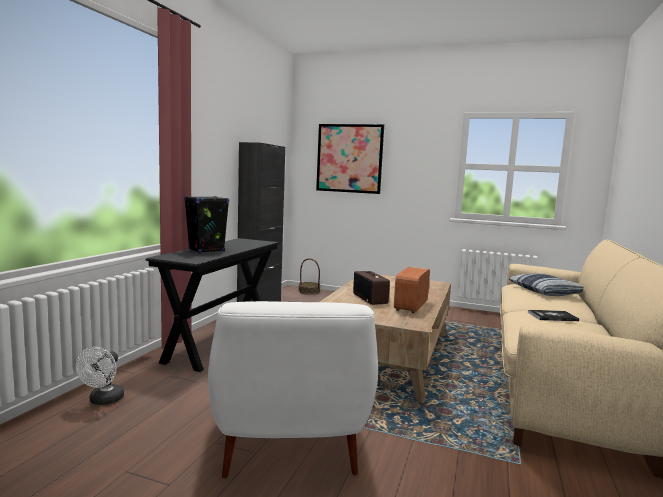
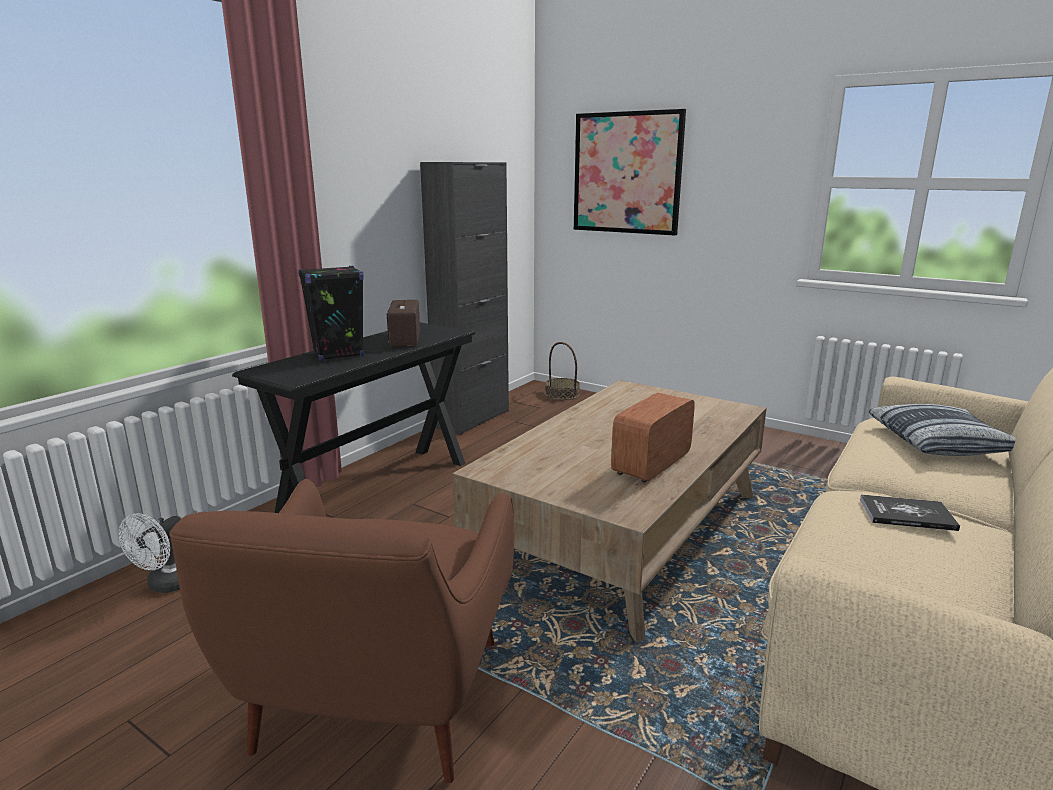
camera: 15 degrees right, 10 degrees up
(289, 445) = (377, 705): white armchair -> brown armchair
(370, 298) = (591, 443): radio -> radio (406, 339)

